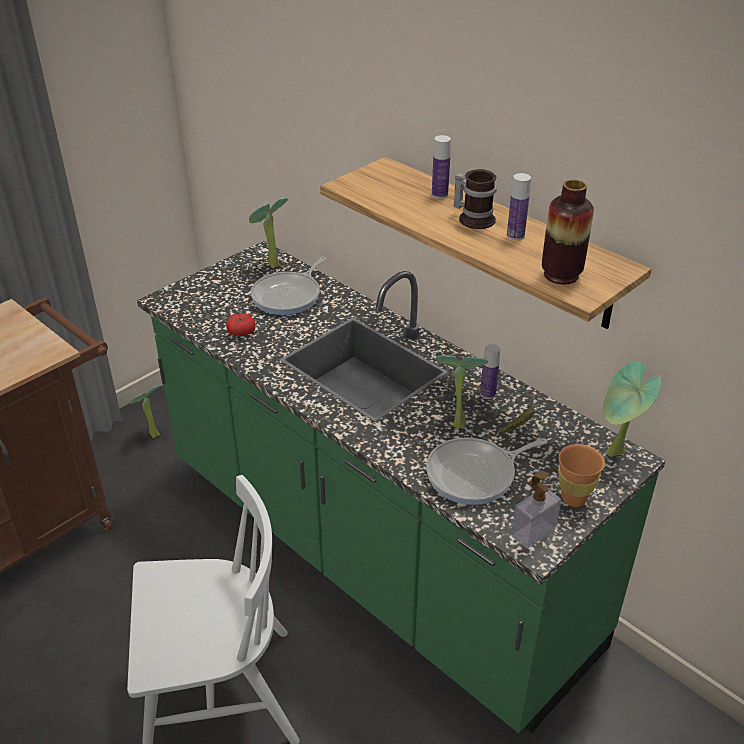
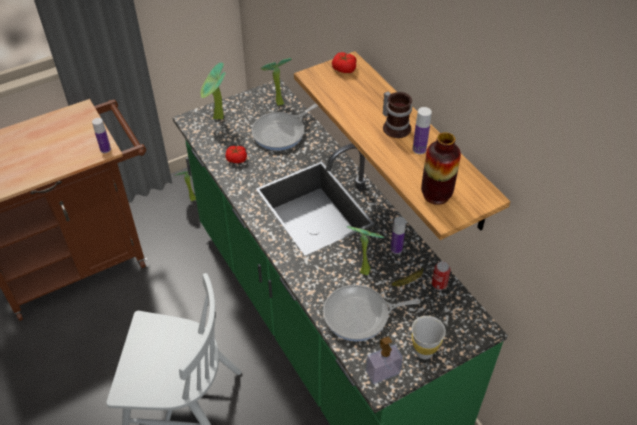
camera: 15 degrees right, 10 degrees up
(381, 174) = (344, 69): none -> tomato
(439, 194) = (379, 97): bottle -> bottle (105, 149)
(557, 422) = (439, 284): none -> can
(573, 498) = (424, 351): orange cup -> white cup
(615, 455) = (470, 322): potted plant -> potted plant (217, 119)

